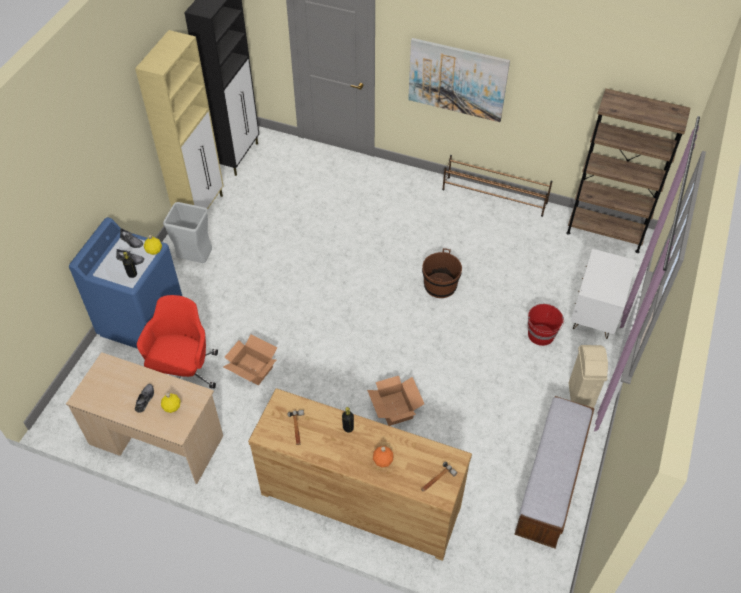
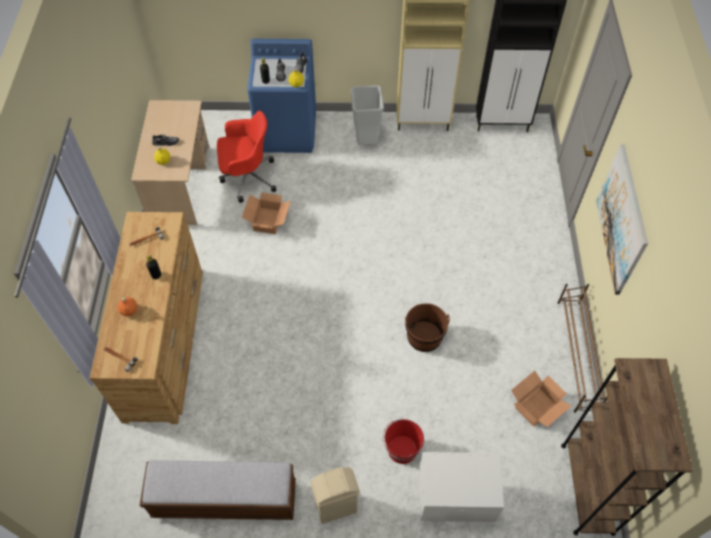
camera: 70 degrees right, 5 degrees up
(394, 409) = (264, 340): cardboard box -> cardboard box (535, 406)

